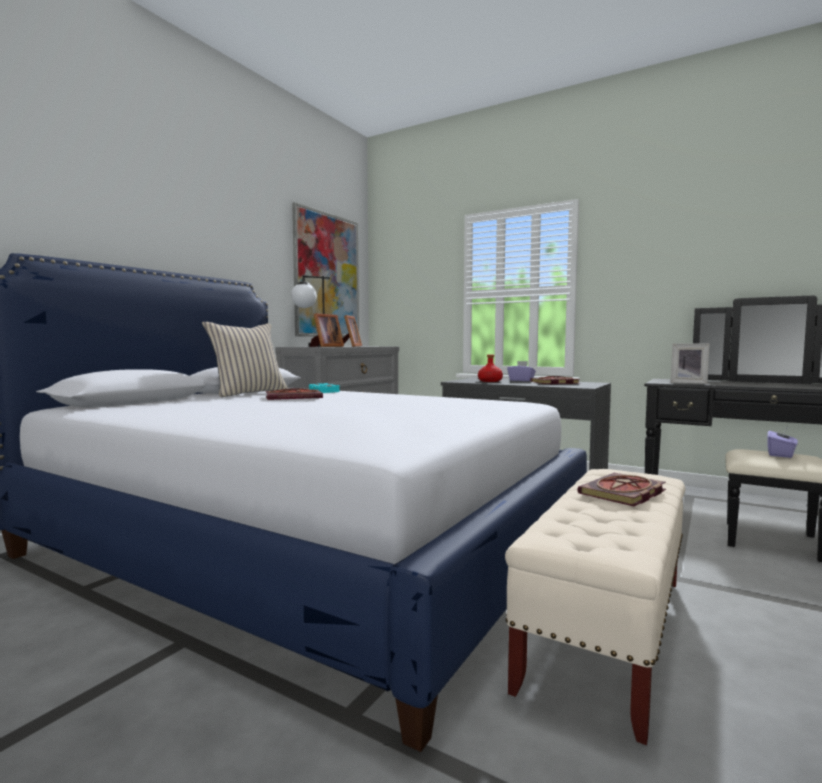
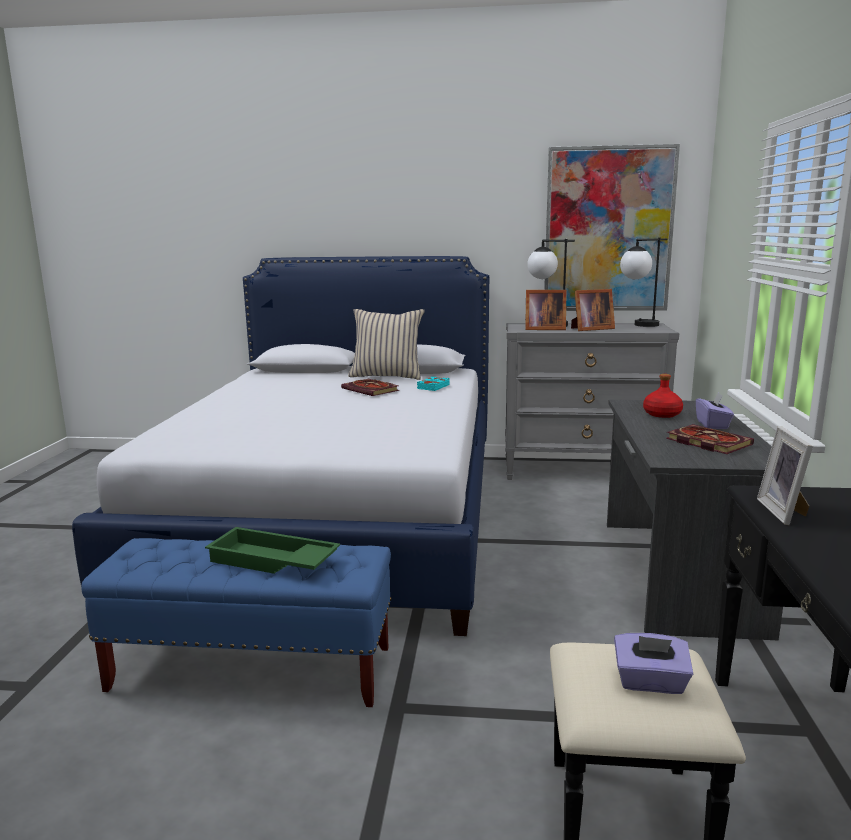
camera: 65 degrees right, 10 degrees up
(358, 346) = (638, 325): none -> table lamp
(607, 630) = (252, 670): beige bench -> blue bench
(623, 493) = (271, 561): book -> green tray

